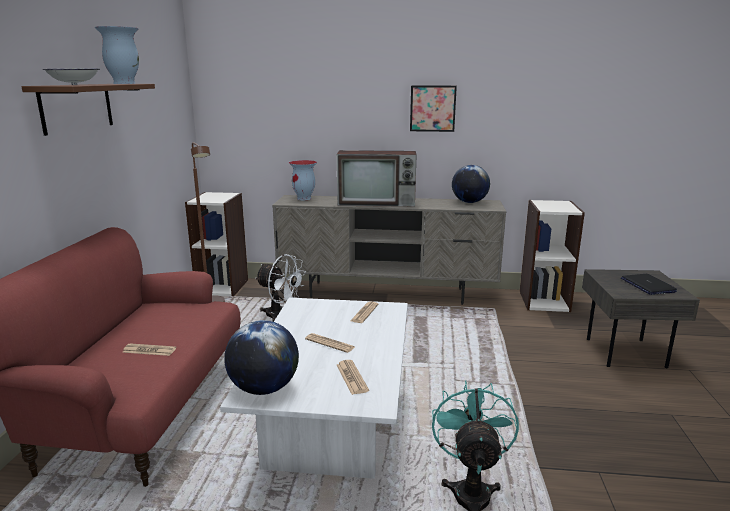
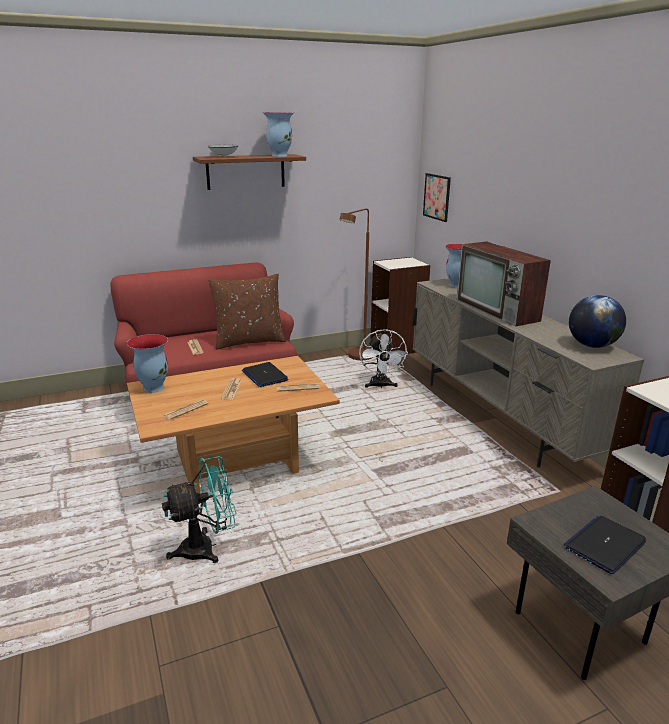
camera: 60 degrees right, 5 degrees up
(188, 317) = (249, 341): none -> brown pillow
(264, 388) = (153, 388): globe -> vase
(316, 321) = (264, 375): none -> laptop
(333, 433) = (235, 464): white coffee table -> brown coffee table
(432, 108) = (591, 210): picture -> picture (437, 197)

